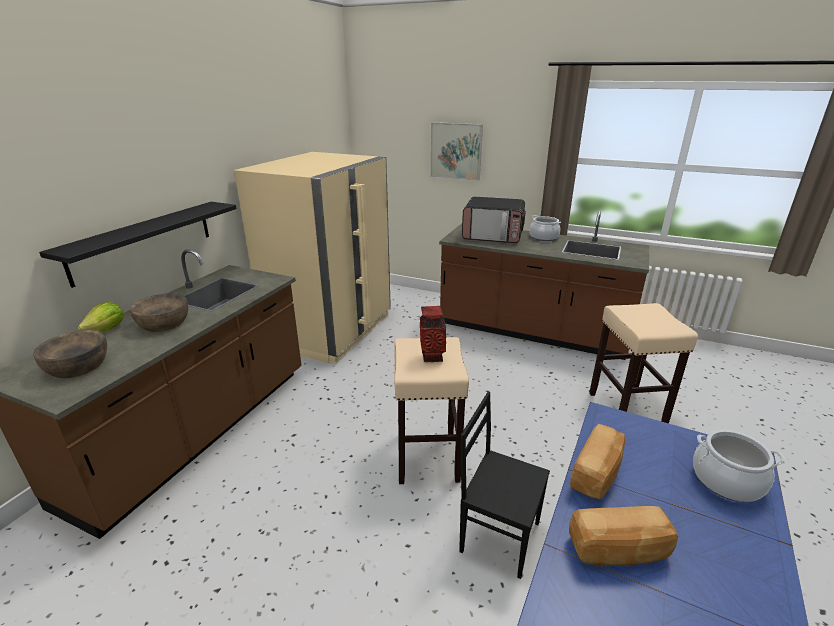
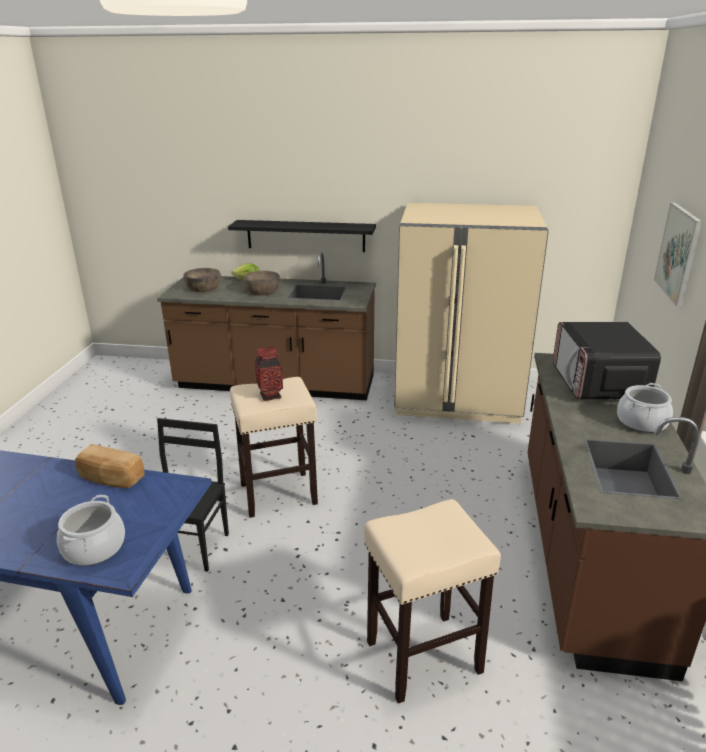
camera: 75 degrees right, 0 degrees up
(618, 550) = (37, 485): bread -> none

